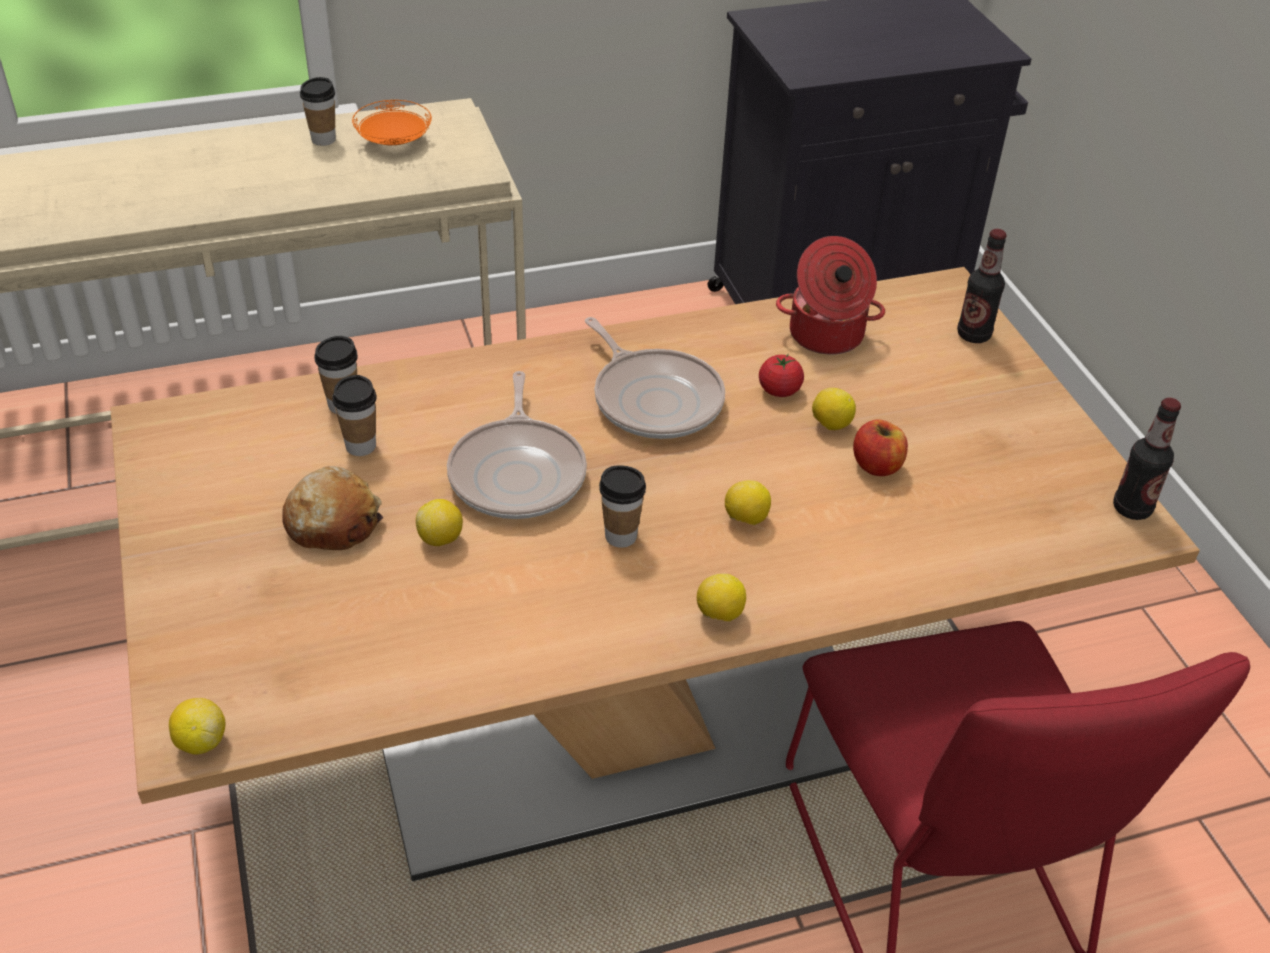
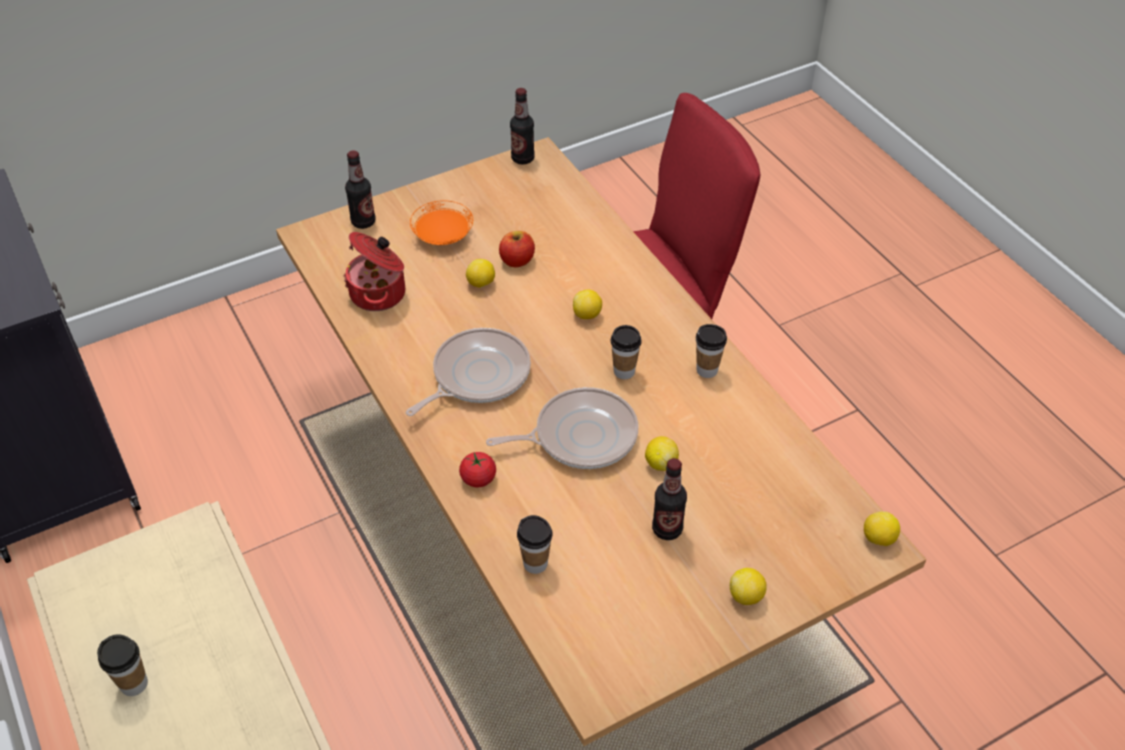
camera: 100 degrees left, 5 degrees up
(333, 522) = (667, 529): bread -> bottle
(361, 446) = (580, 537): cup -> cup (707, 370)
(394, 142) = (138, 615): orange plate -> orange plate (443, 236)
(719, 614) = (673, 317): lemon -> lemon (746, 596)
(779, 390) = (450, 312): tomato -> tomato (478, 479)

